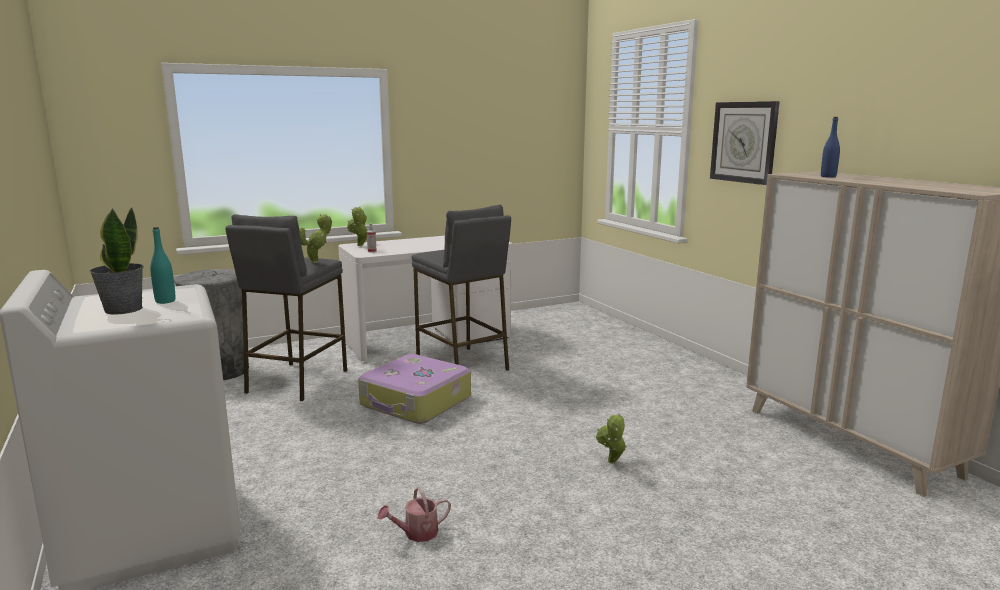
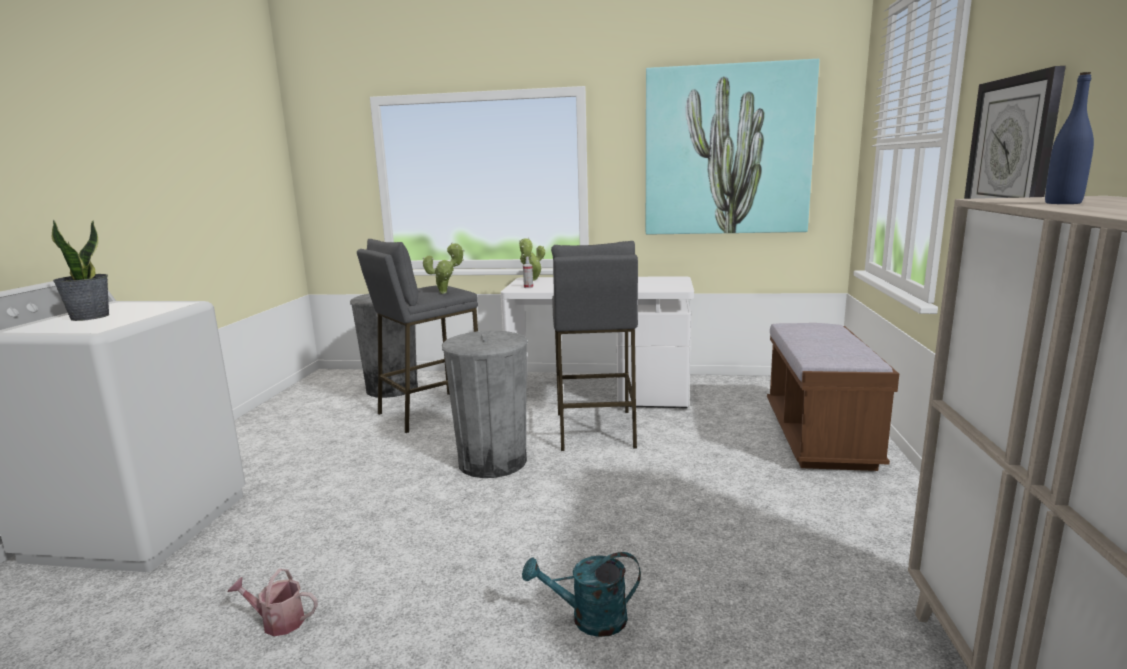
camera: 35 degrees right, 0 degrees up
(165, 301) = (133, 313): turquoise bottle -> none
(415, 402) = (492, 462): suitcase -> grey trash can
(499, 129) = (726, 151): none -> picture
(611, 339) = (819, 437): none -> brown bench
(612, 463) = (589, 619): potted plant -> turquoise watering can

